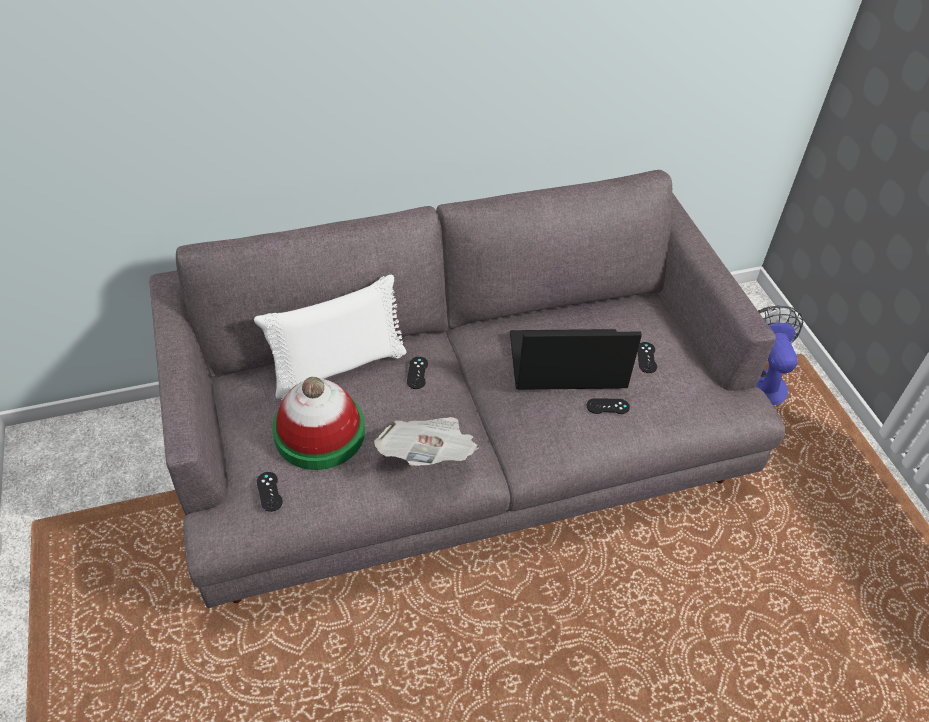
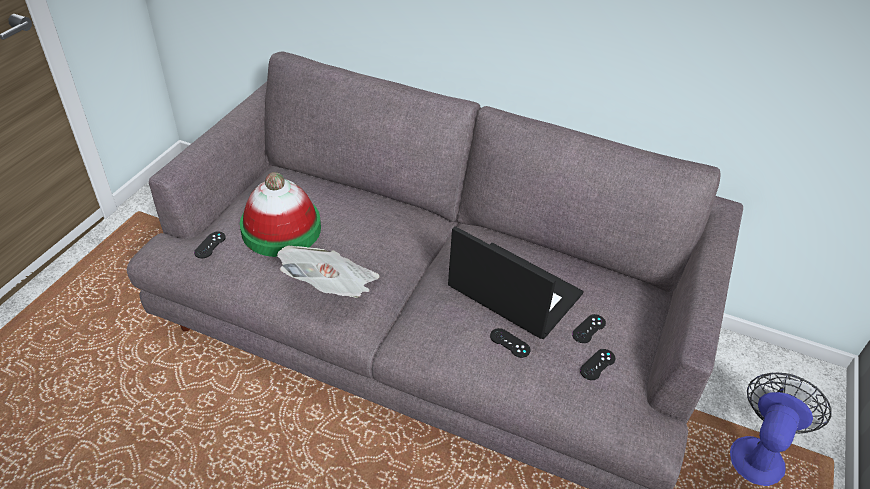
camera: 40 degrees right, 5 degrees down
(338, 366) = (344, 198): white pillow -> none
(417, 373) = (390, 232): black game controller -> black game controller (597, 364)

